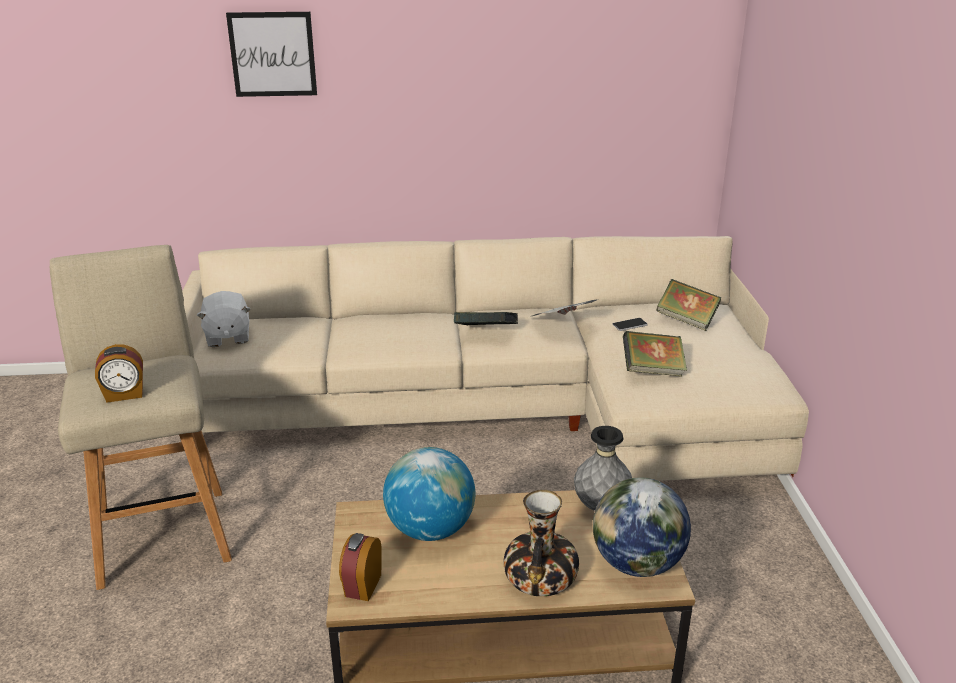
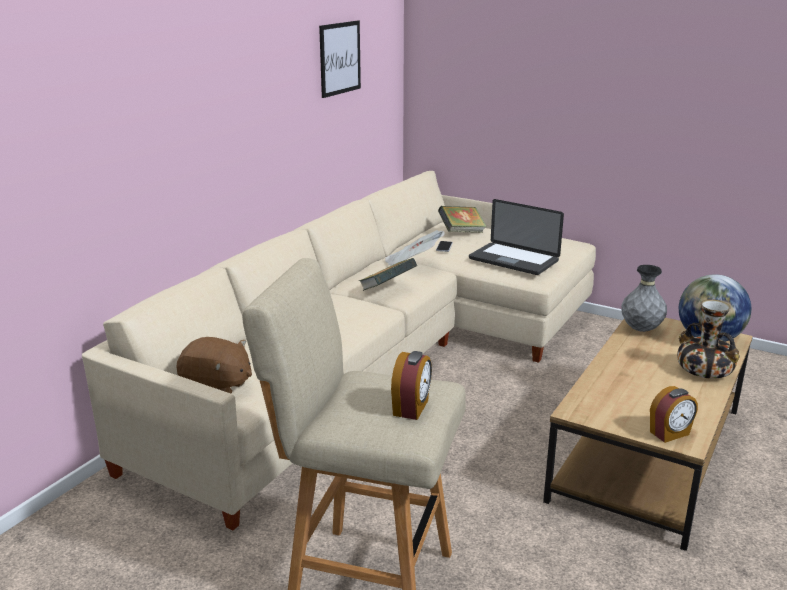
camera: 55 degrees left, 5 degrees down
(227, 337) = (216, 388): white plush toy -> brown plush toy
(272, 54) = (133, 69): picture -> picture (340, 58)
(362, 585) = (670, 434): alarm clock -> alarm clock turned 75 degrees counterclockwise
(430, 529) = (620, 390): globe -> none
(652, 370) = (513, 260): book -> laptop

